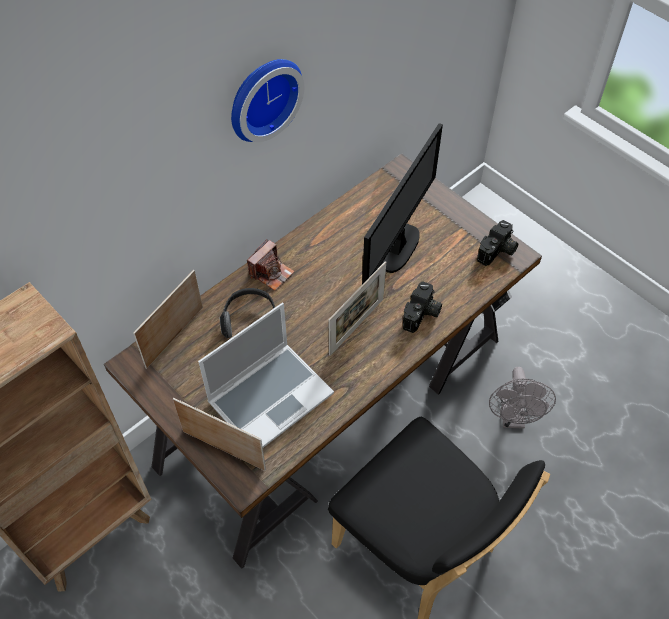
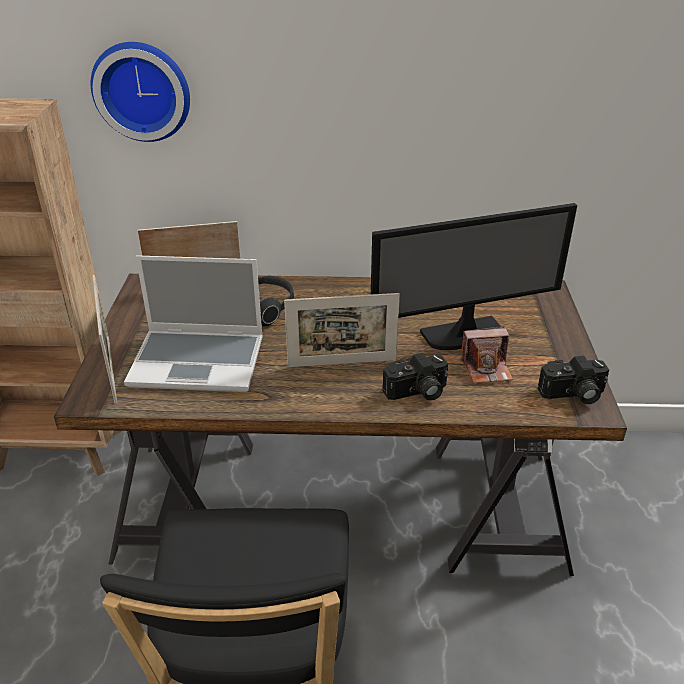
camera: 45 degrees right, 20 degrees down
(262, 97) = (370, 66): wall clock -> wall clock (143, 90)
(271, 273) = (326, 291): camera -> camera (486, 368)
(513, 418) = (509, 660): grey fan -> none

